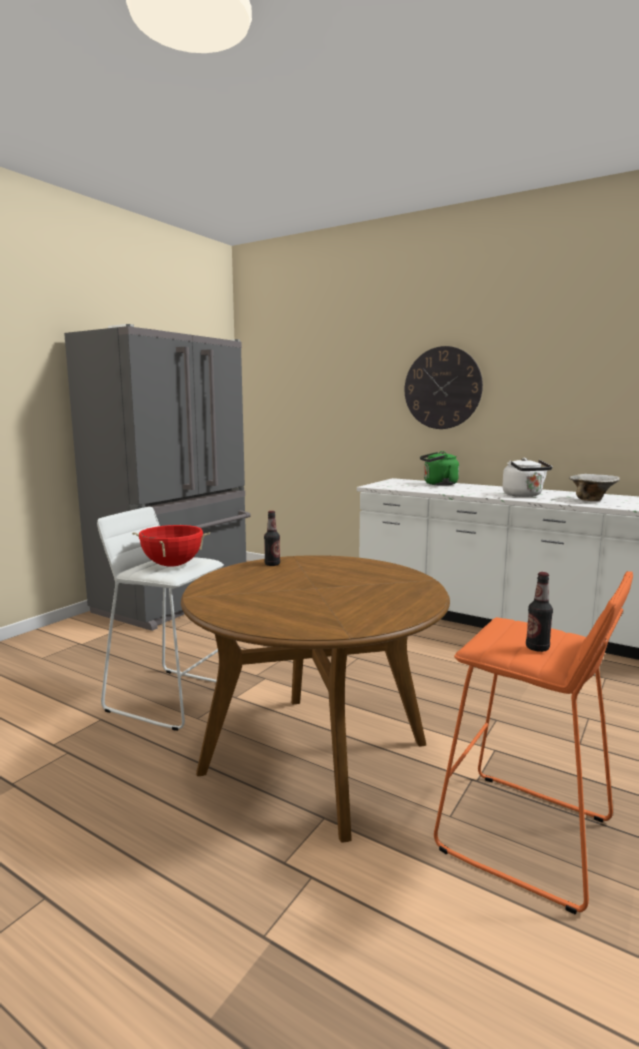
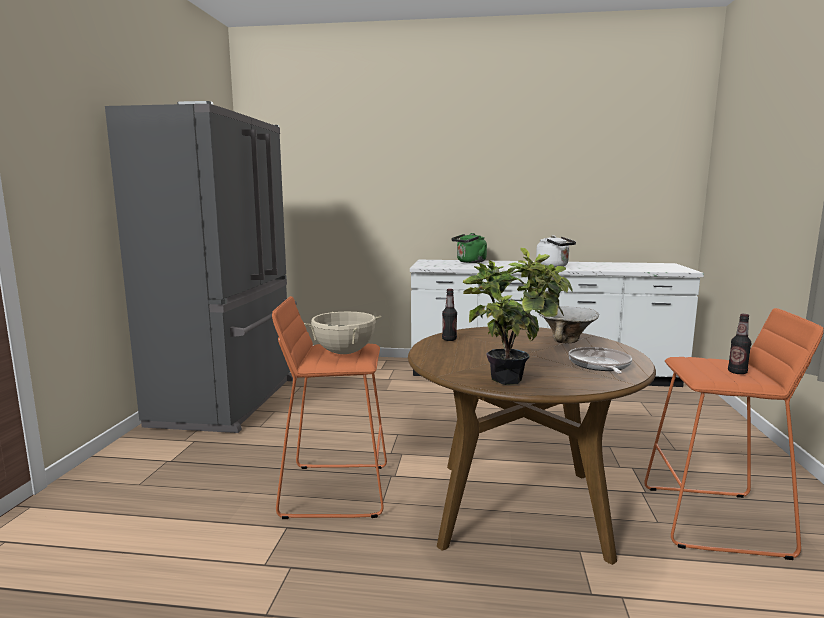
camera: 25 degrees left, 0 degrees up
(172, 565) = (344, 353): red cooking pot -> beige cooking pot
(172, 697) = (335, 490): white stool -> orange stool
(241, 611) = (514, 379): none -> potted plant
(360, 612) = (599, 365): none -> frying pan
(442, 388) = (463, 177): wall clock -> none
(592, 500) = (606, 267): bowl -> bowl (567, 341)

